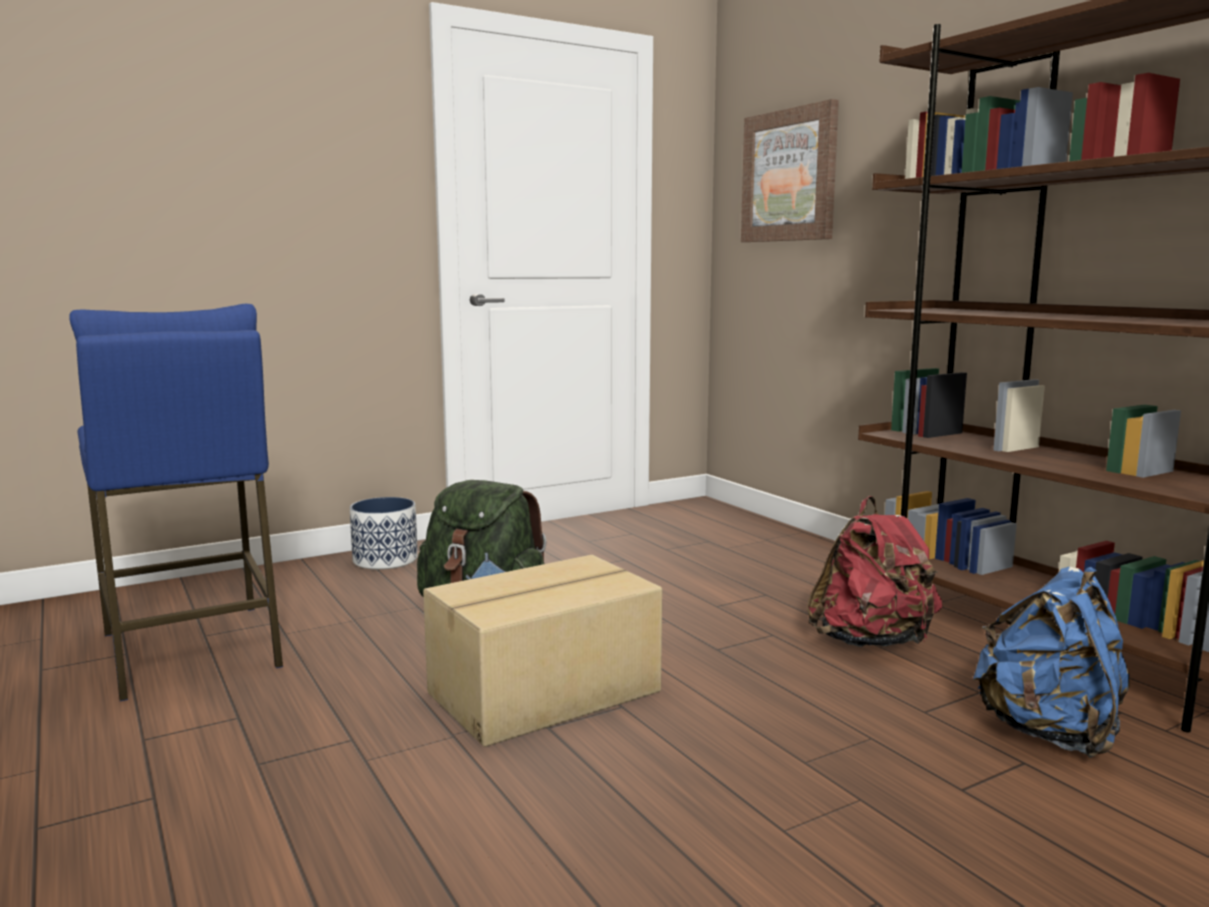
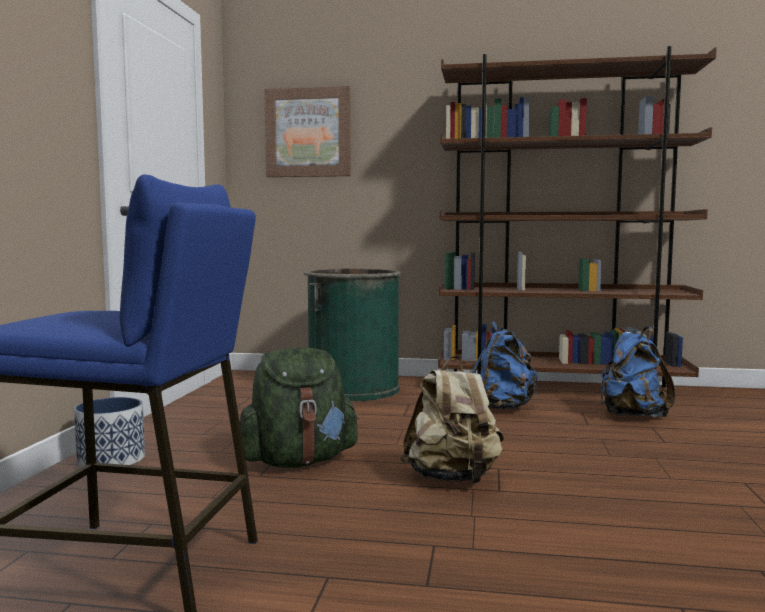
camera: 50 degrees left, 5 degrees down
(546, 693) = (452, 479): cardboard box -> beige backpack
(760, 555) = (353, 389): none -> green trash can
(872, 642) = (503, 408): red backpack -> blue backpack

